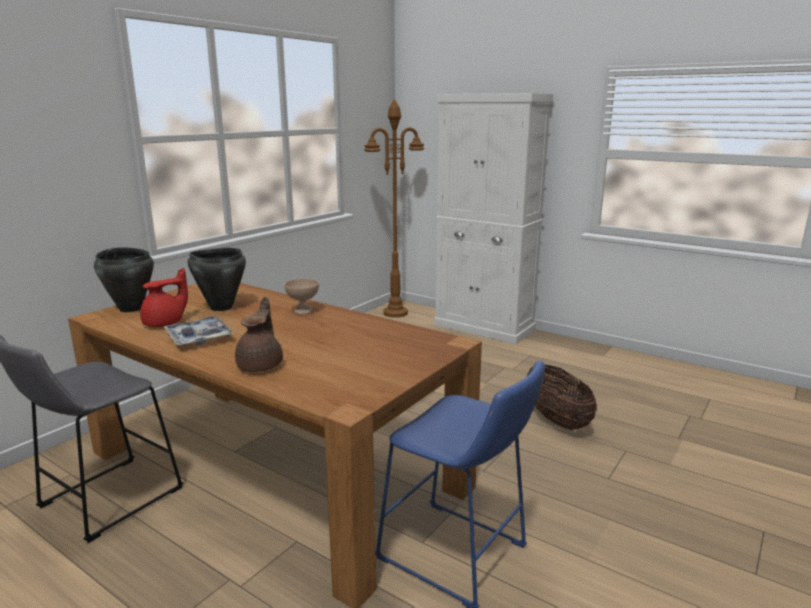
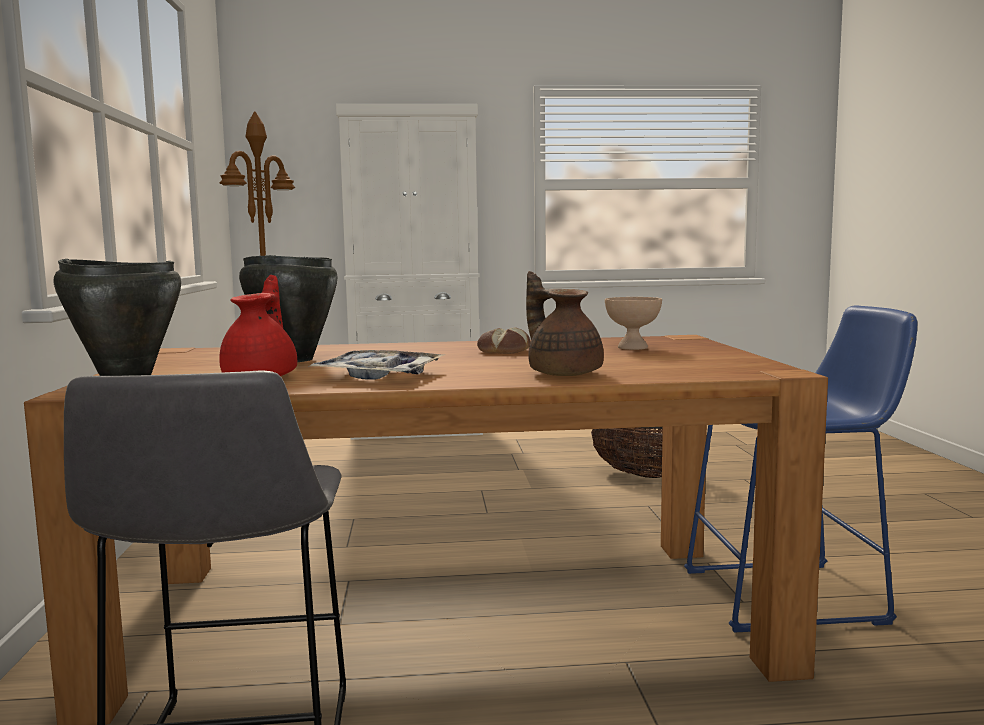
camera: 40 degrees left, 10 degrees down
(303, 311) = (429, 347): beige bowl -> beige bowl (633, 347)
(319, 327) = (503, 350): none -> bread

